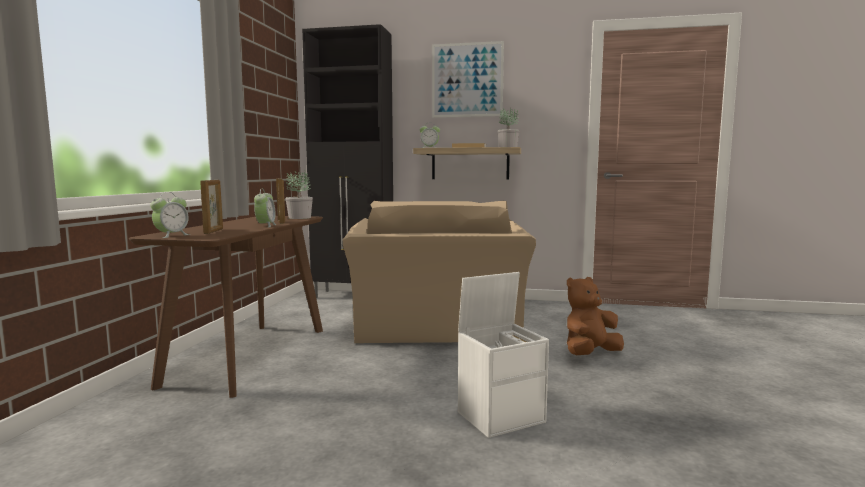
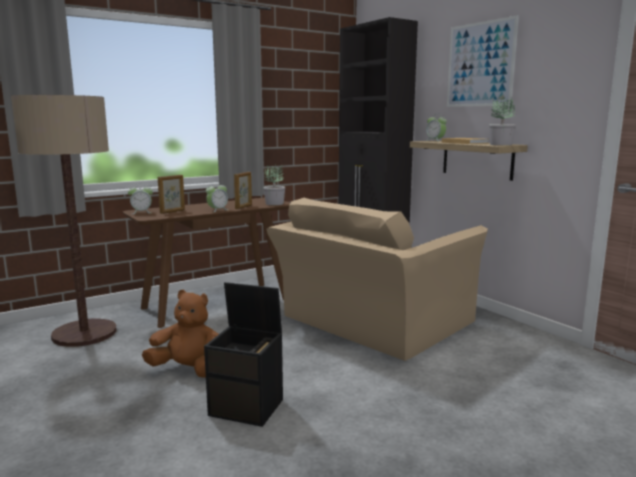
camera: 45 degrees right, 5 degrees up
(129, 442) = (84, 334): none -> floor lamp
(501, 416) = (248, 407): white storage box -> black storage box
(590, 354) = (439, 396): brown plush toy -> brown plush toy (188, 370)

